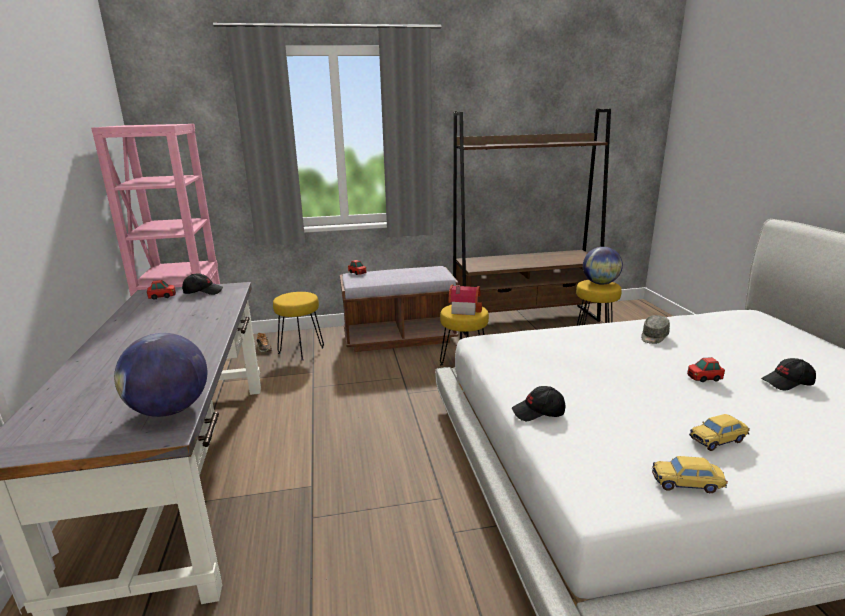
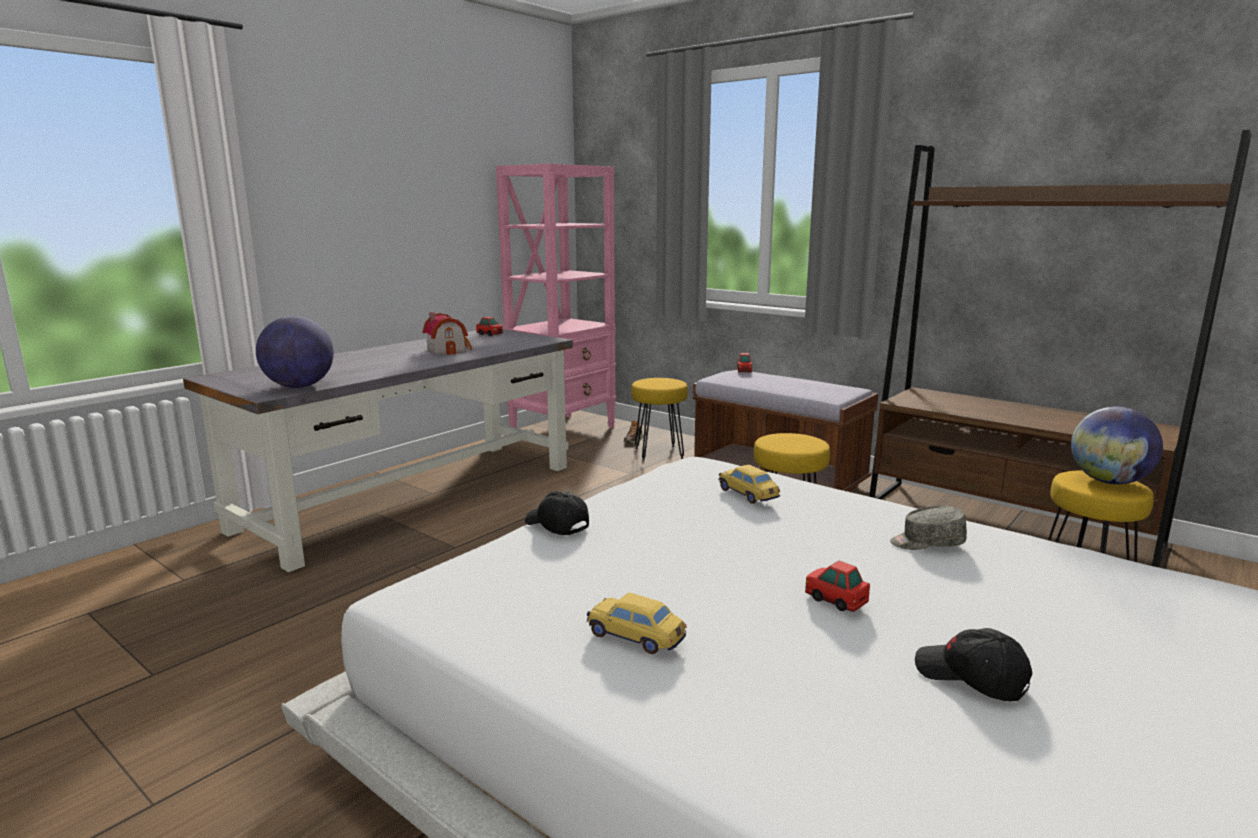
camera: 50 degrees right, 5 degrees down
(203, 292) = (521, 337): black cap -> none
(464, 309) = (791, 441): toy house -> toy house (448, 350)
(686, 484) = (493, 633): toy car -> toy car (748, 495)

